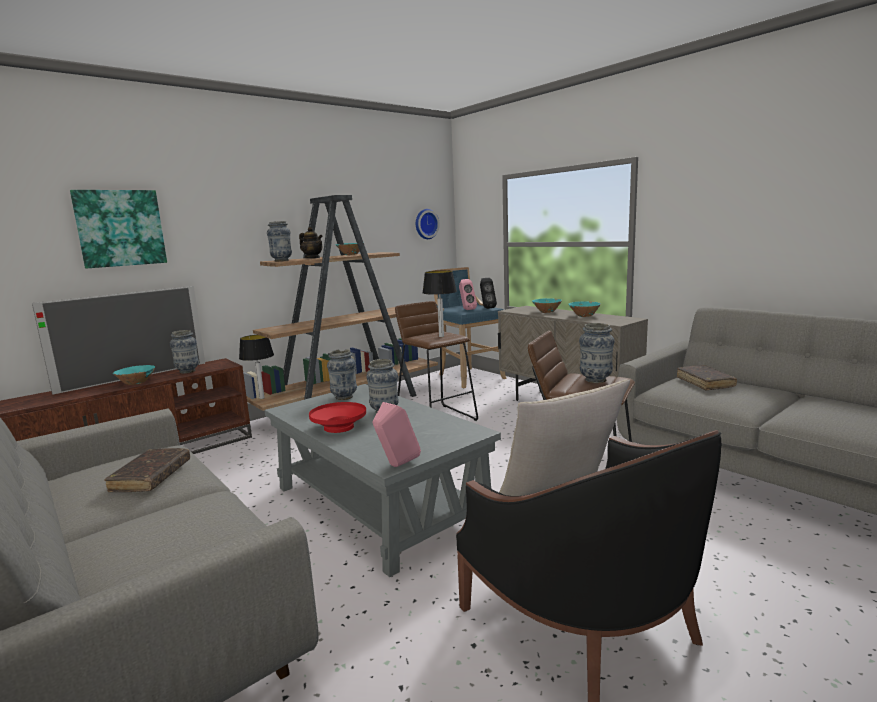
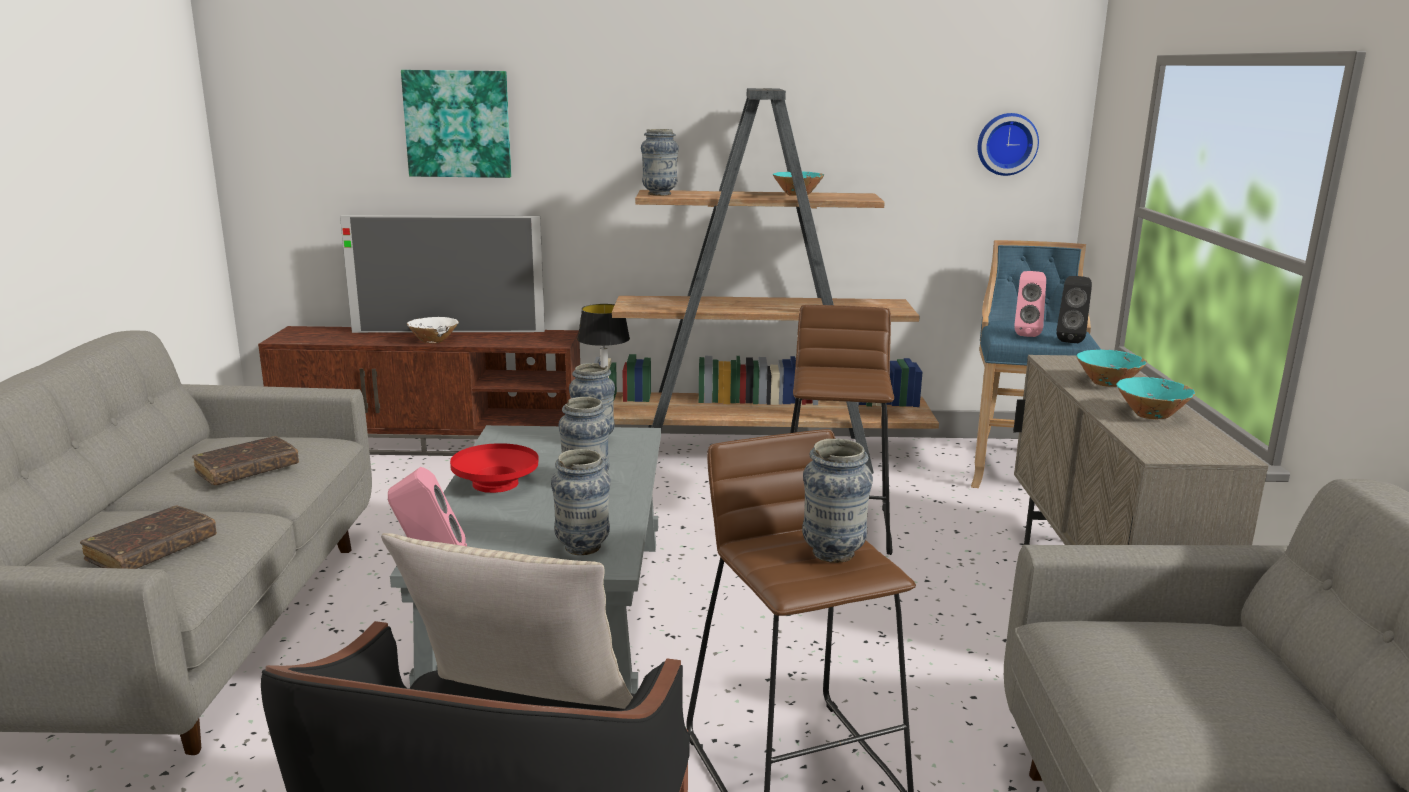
camera: 40 degrees right, 5 degrees up
(136, 383) = (433, 341): turquoise bowl -> white bowl
(187, 371) = (505, 339): vase -> vase (582, 547)
(312, 258) = (713, 195): teapot -> none
(442, 336) = (849, 380): table lamp -> none
(705, 383) = (1196, 659): brown book -> brown book (152, 550)

